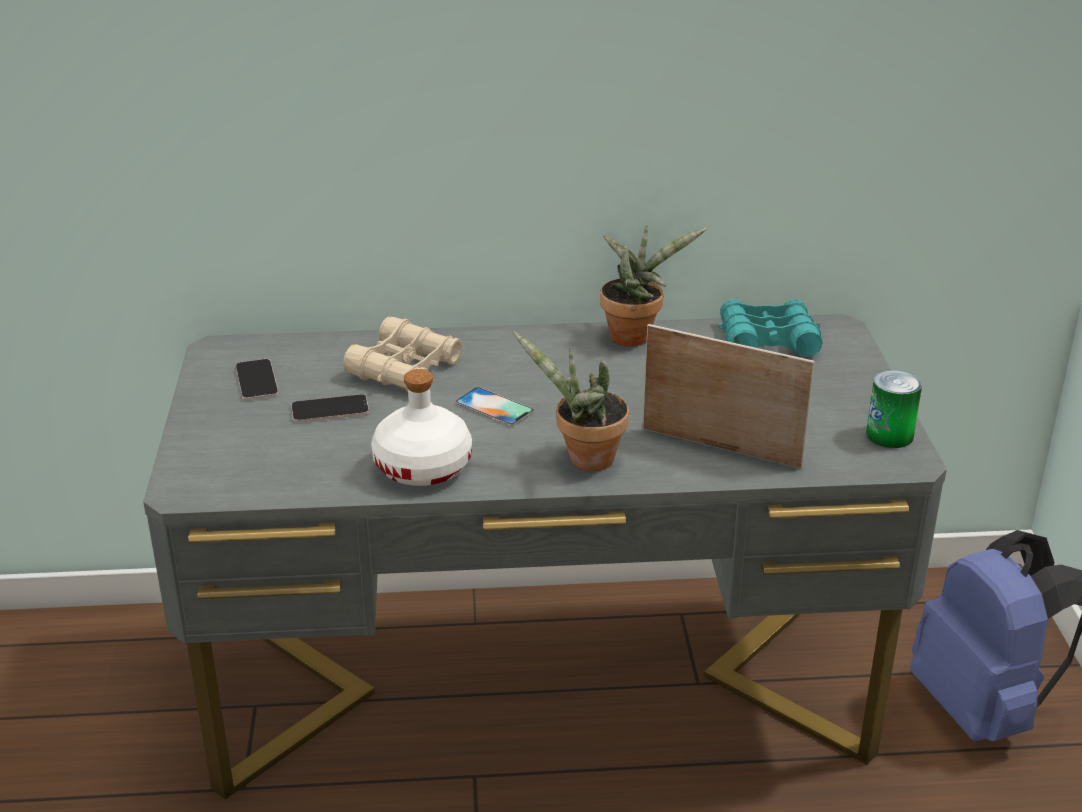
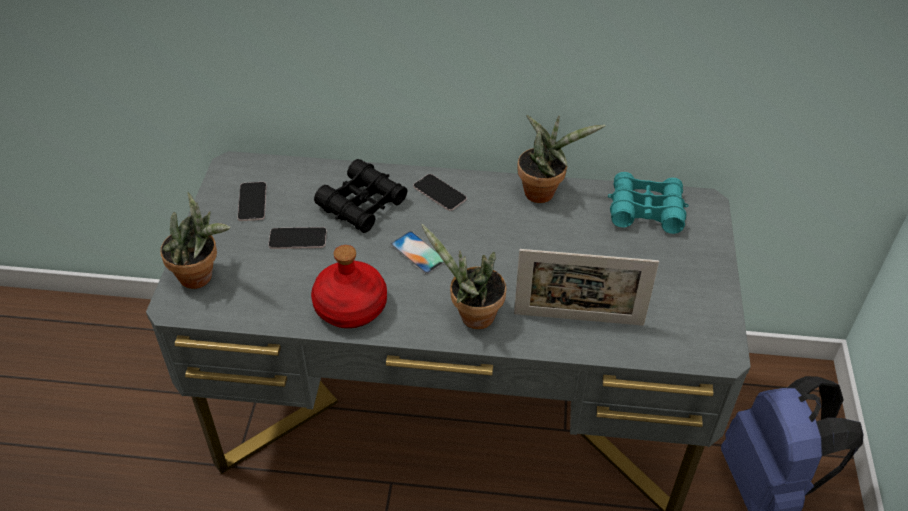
camera: 10 degrees right, 15 degrees up
(210, 459) = (201, 277): none -> potted plant
(405, 369) = (362, 204): beige binoculars -> black binoculars
(423, 466) = (351, 306): white bottle -> red bottle
(502, 349) = (439, 193): none -> phone
(720, 448) = (578, 319): picture frame -> picture frame turned 150 degrees clockwise
(889, 435) = (714, 324): can -> none

